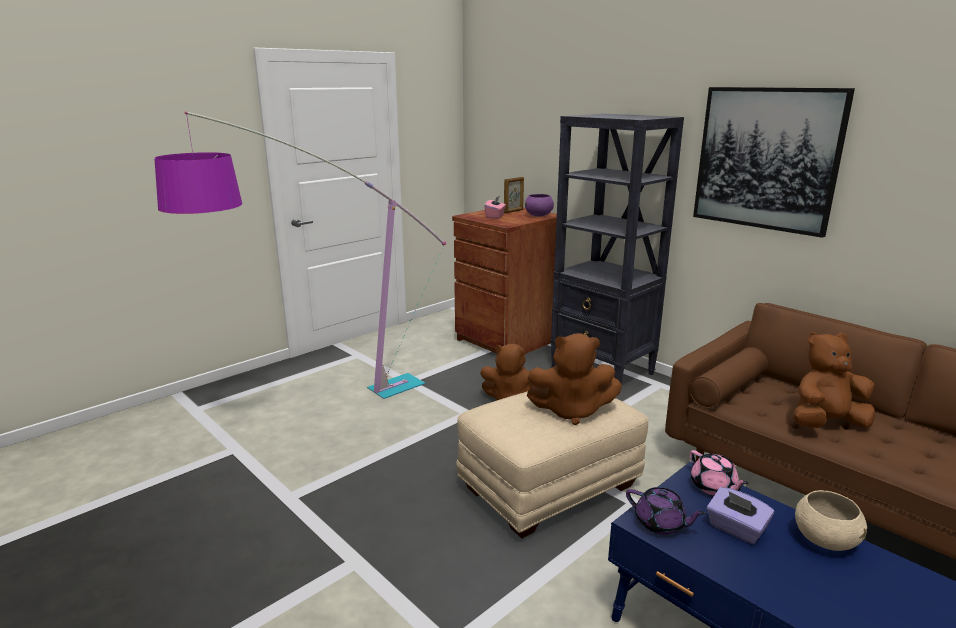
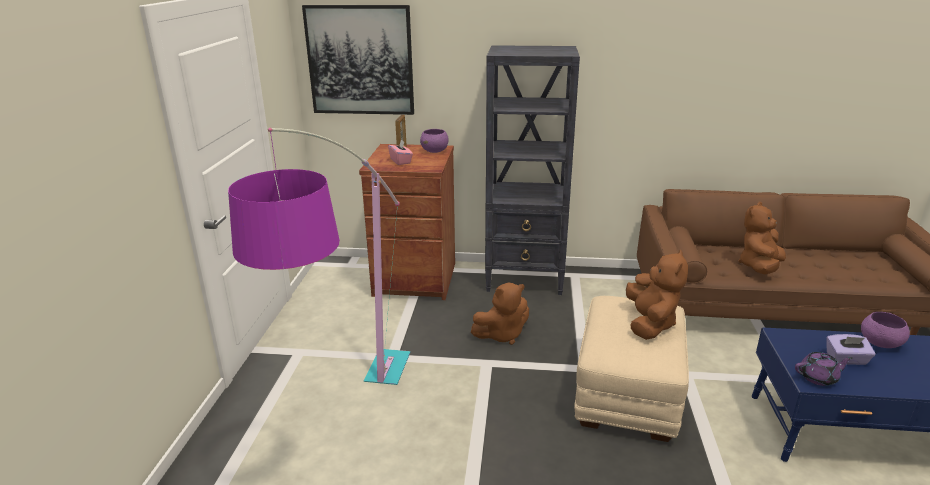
camera: 40 degrees left, 5 degrees up
(571, 411) = (650, 323): brown plush toy -> brown plush toy turned 45 degrees counterclockwise
(713, 487) = (798, 338): pink teapot -> none
(766, 159) = (648, 76): picture -> picture (360, 60)
(824, 540) = (880, 343): beige bowl -> purple bowl

